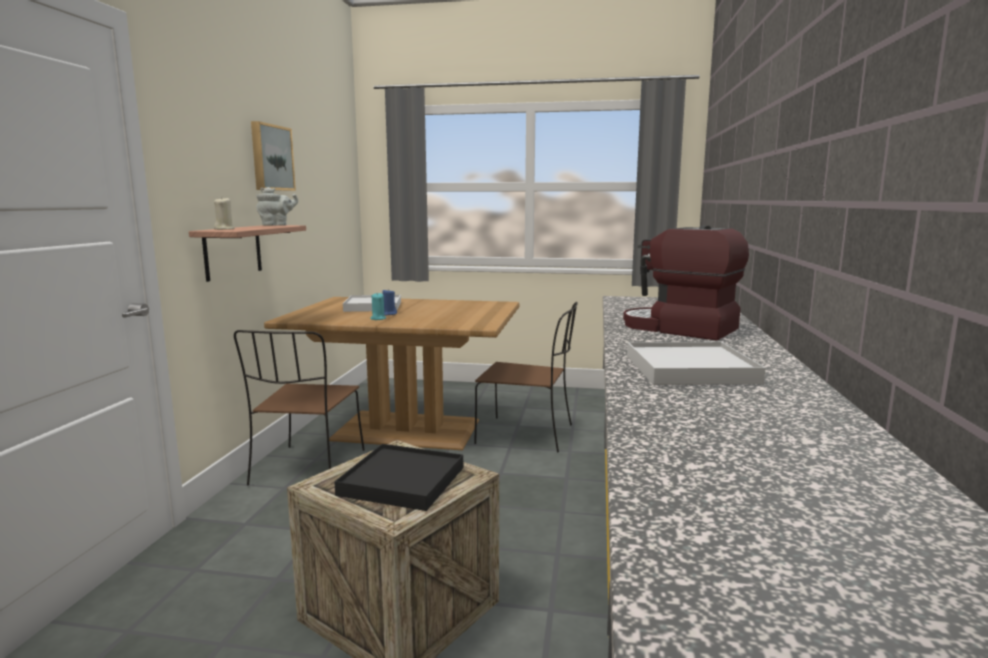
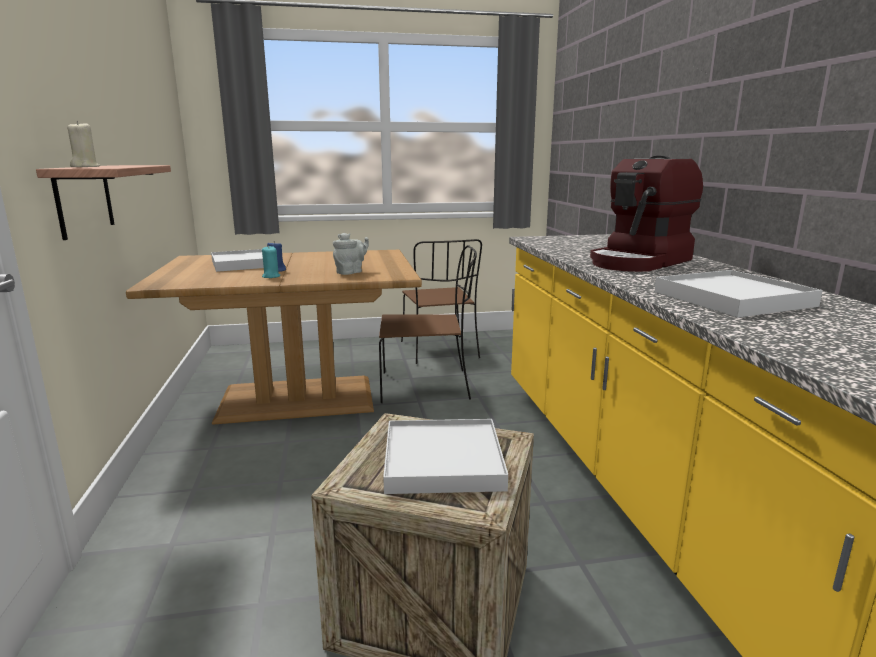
camera: 20 degrees left, 5 degrees up
(271, 158) = (105, 76): picture -> none
(277, 225) = (136, 165): grey teapot -> grey teapot (351, 272)
(308, 468) = (209, 461): brown chair -> brown chair (440, 351)
(402, 481) = (442, 461): black tray -> white tray
(679, 328) = (640, 262): coffee machine -> coffee machine turned 60 degrees counterclockwise

